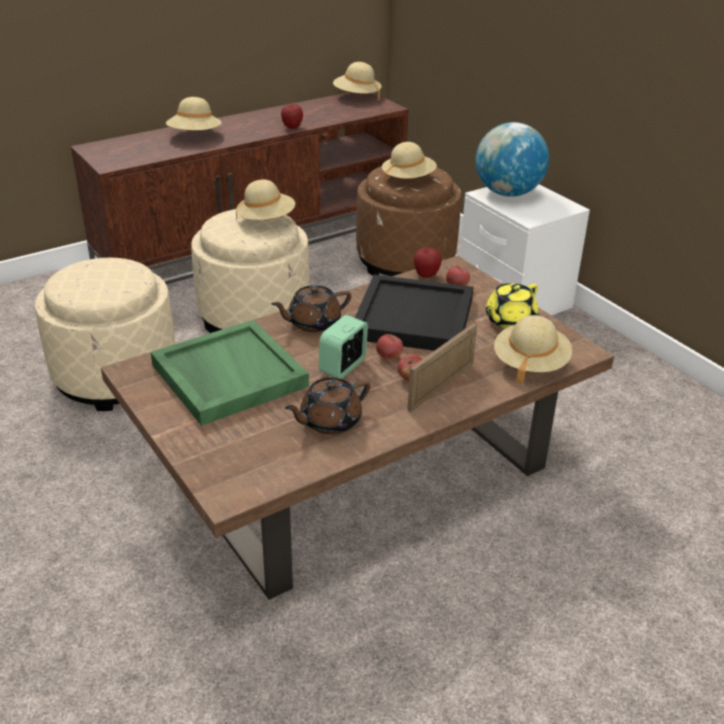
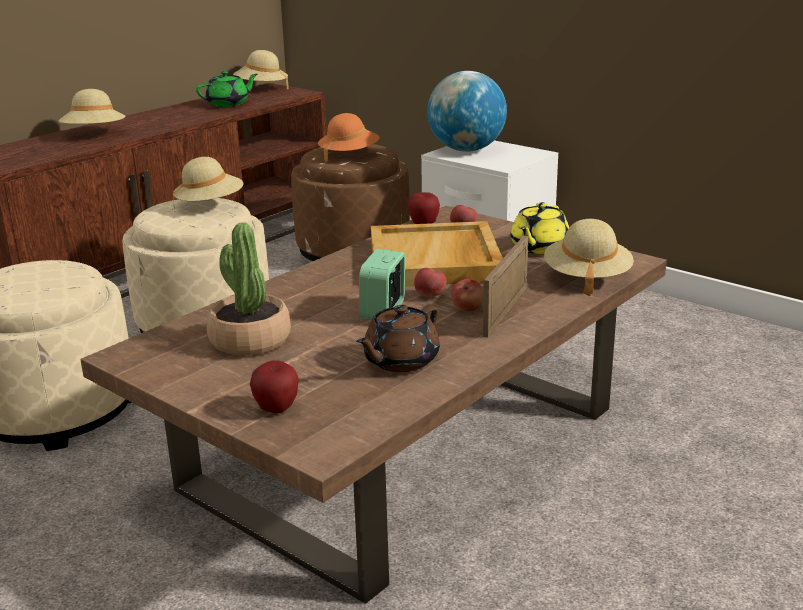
camera: 15 degrees left, 10 degrees down
(227, 375) = (250, 340): green tray -> potted plant
(292, 127) = (205, 117): apple -> apple (276, 409)
(313, 323) = (323, 280): brown teapot -> none
(319, 113) = (228, 104): none -> green teapot
(408, 179) = (349, 155): beige hat -> orange hat
(414, 319) = (436, 261): black tray -> beige tray

